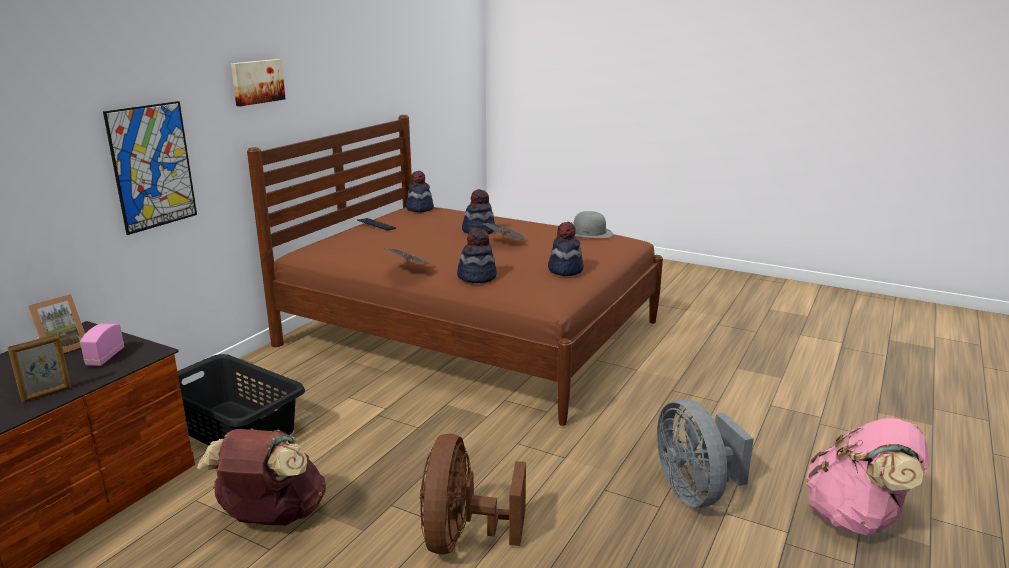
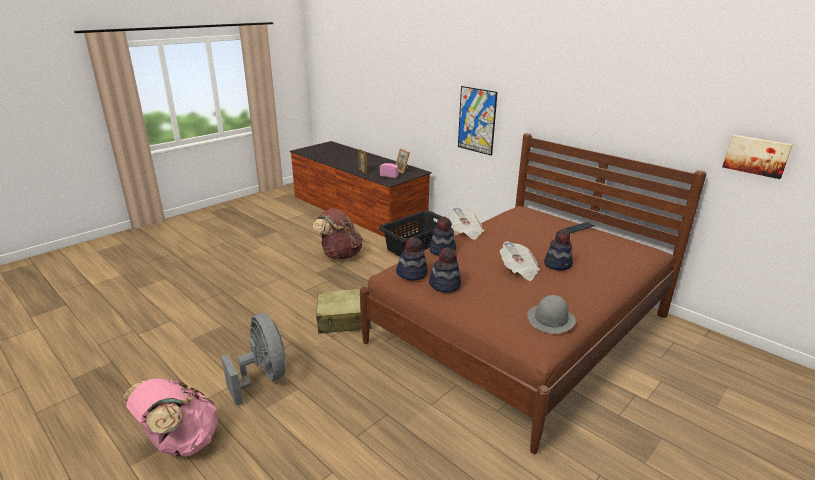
camera: 105 degrees right, 5 degrees up
(257, 82) = (551, 95): picture -> picture (756, 155)
(419, 209) = (634, 248): hat -> hat (412, 273)
(463, 538) = (291, 294): brown fan -> none
(514, 455) = (345, 319): none -> beige suitcase
(695, 492) = (263, 377): grey fan -> grey fan turned 60 degrees clockwise

